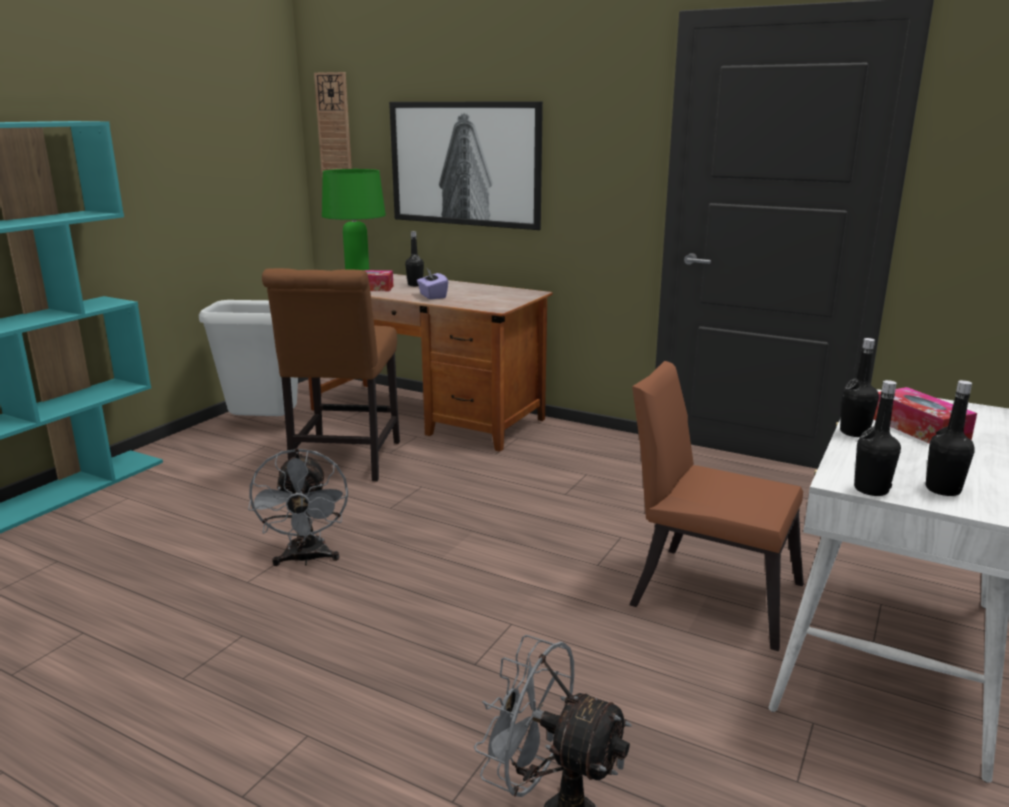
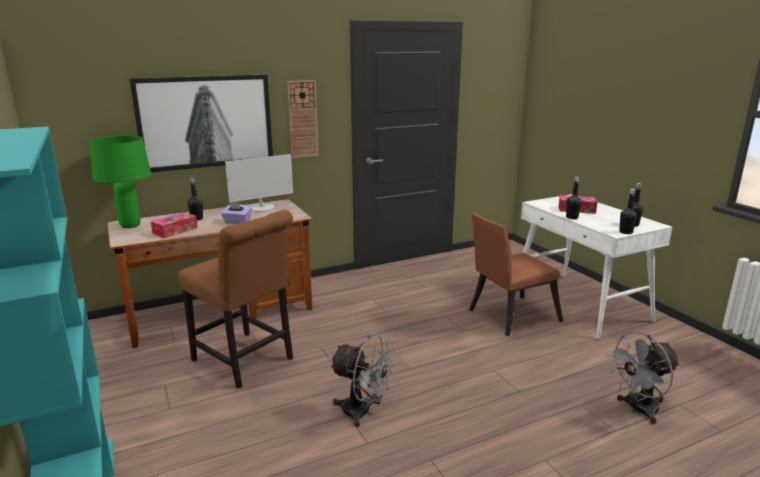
camera: 55 degrees left, 0 degrees up
(266, 426) = (127, 375): grey trash can -> none
(334, 126) = (61, 102): wall clock -> wall clock (303, 119)
(495, 292) = (261, 208): none -> monitor

